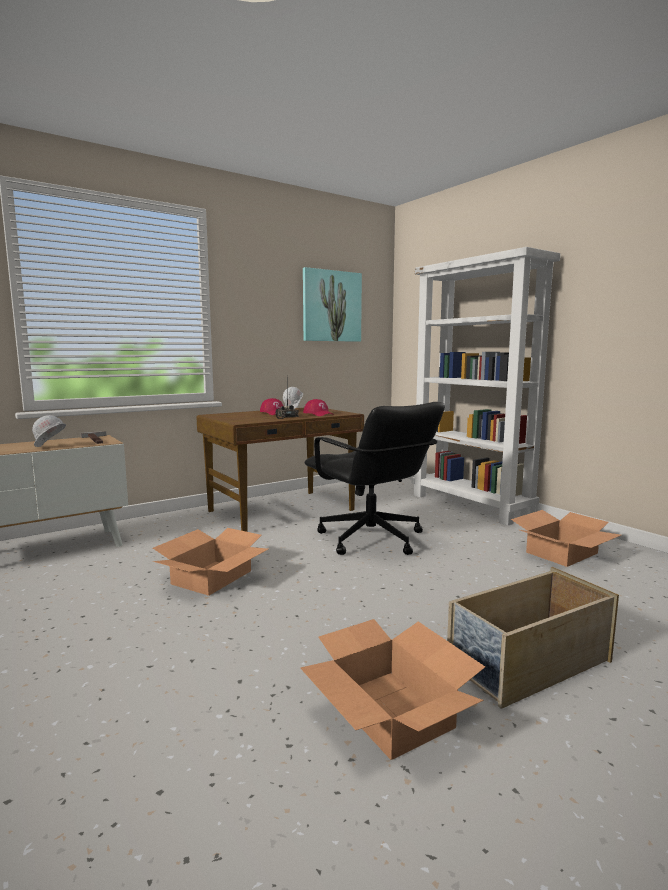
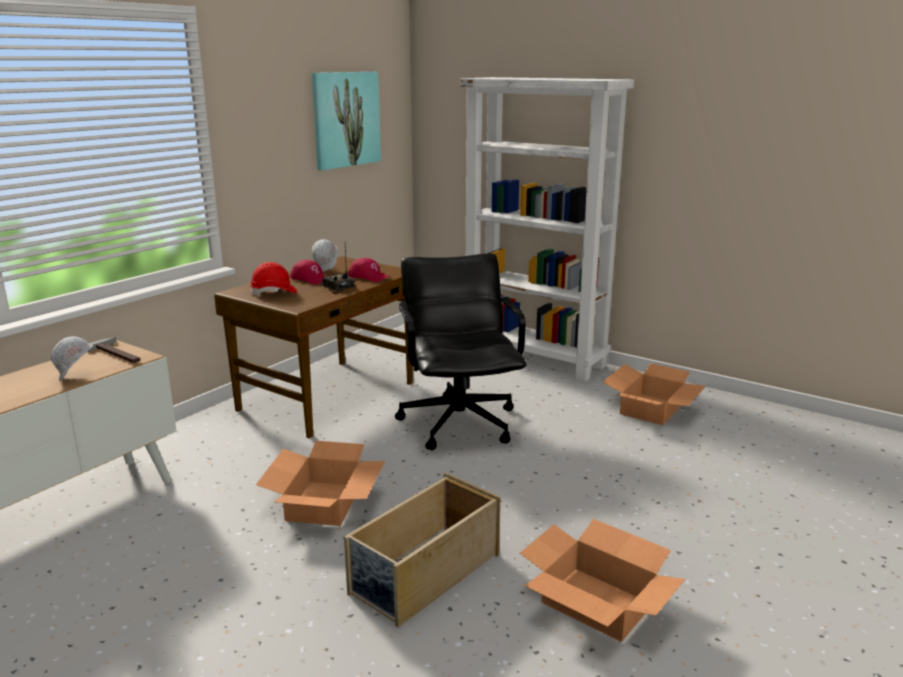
camera: 20 degrees left, 10 degrees up
(236, 416) = (274, 292): none -> red hard hat
(371, 539) = (459, 422): black office chair -> black office chair turned 135 degrees counterclockwise
(528, 664) = (677, 535): beige storage box -> beige storage box (424, 575)

